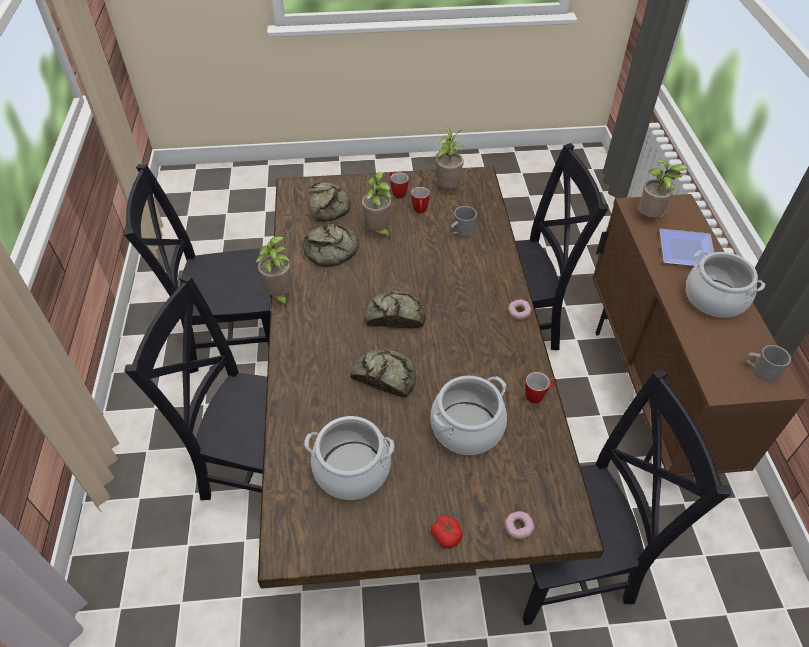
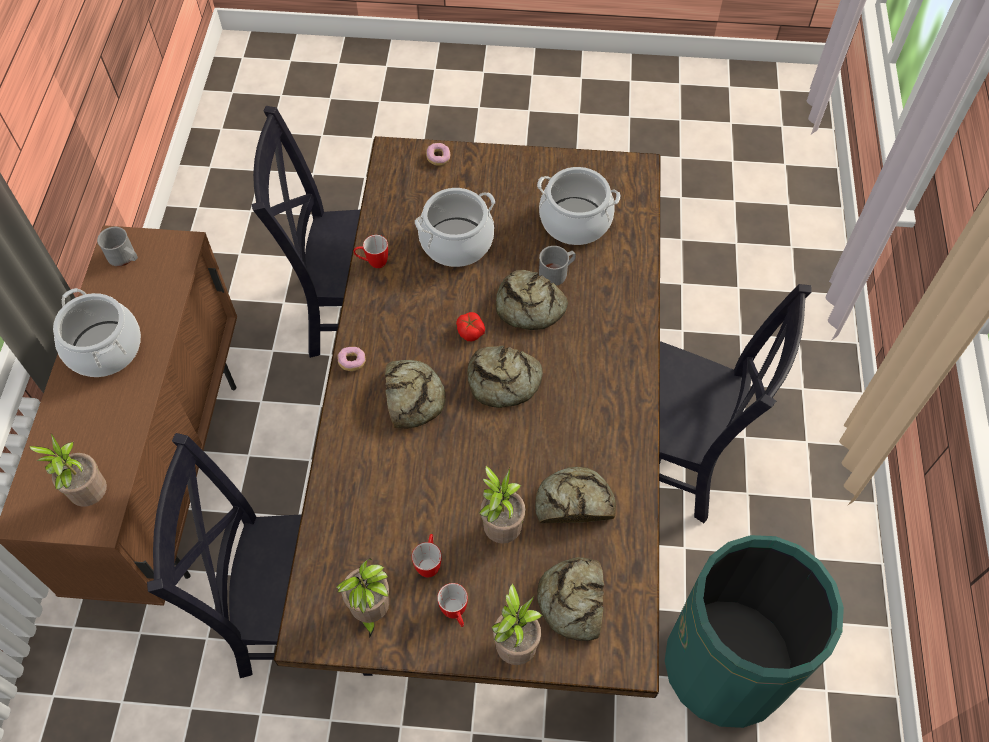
camera: 170 degrees left, 10 degrees up
(231, 336) = (726, 666): black chair -> green trash can
(280, 296) = (647, 433): potted plant -> potted plant (515, 646)
(446, 535) = (500, 161): tomato -> tomato (470, 331)
(461, 232) = (379, 509): grey mug -> grey mug (557, 272)
(462, 296) = (412, 396): none -> bread
(688, 249) = (80, 428): plate -> none

